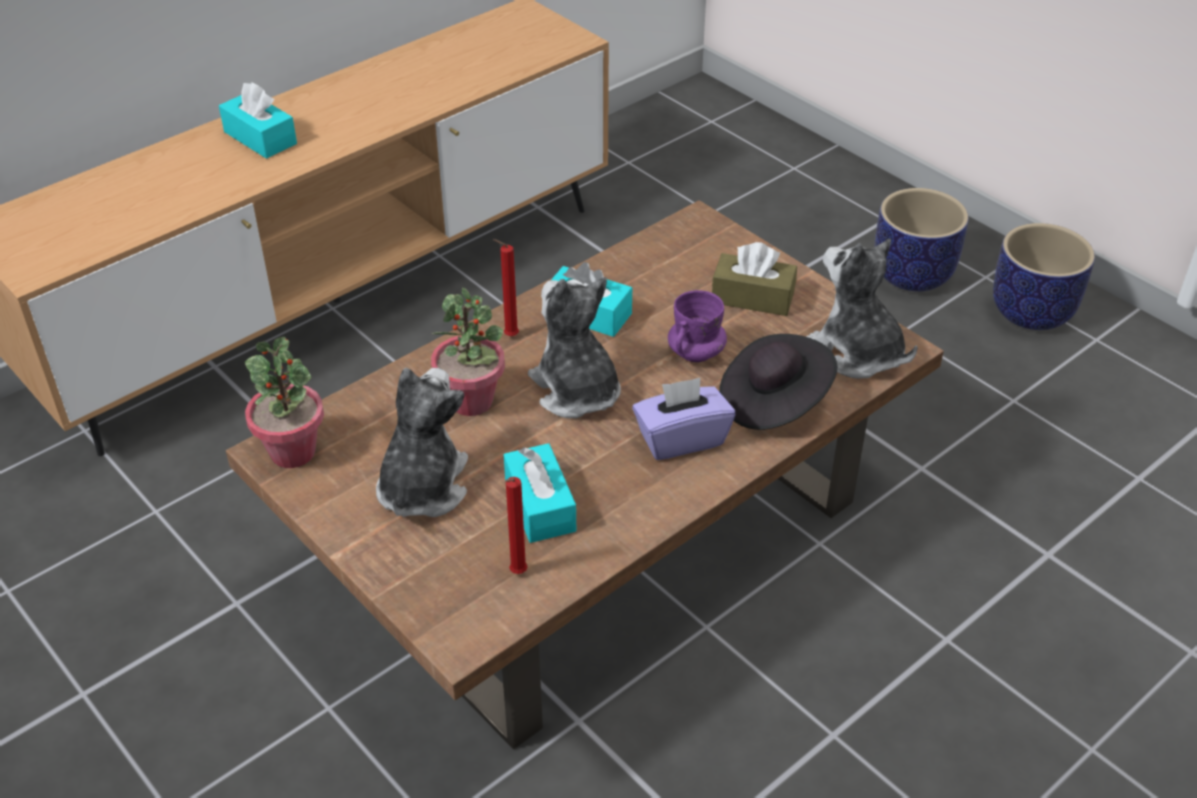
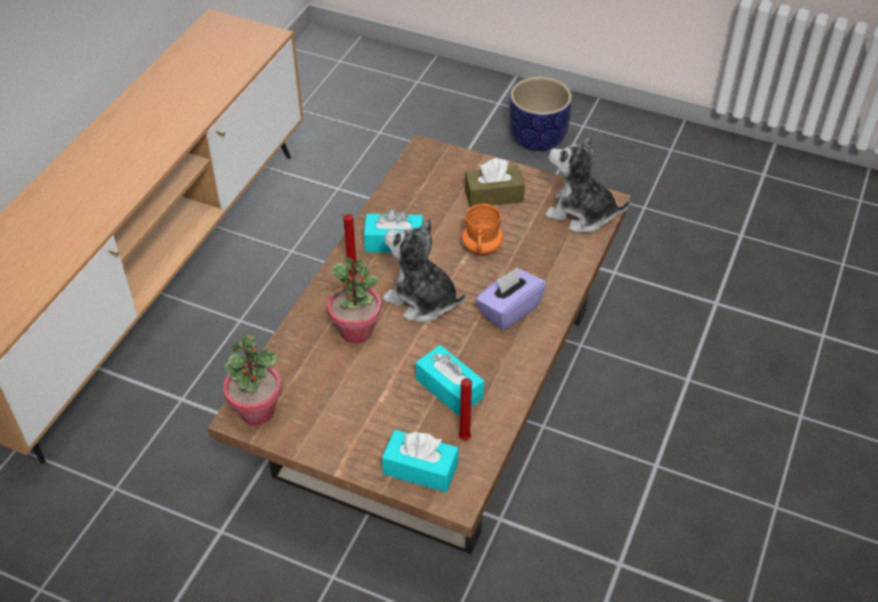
camera: 25 degrees left, 5 degrees up
(260, 138) = (85, 181): turquoise tissue box -> turquoise tissue box (420, 469)
(422, 487) = (364, 404): plush toy -> none
(696, 353) = (482, 247): purple mug -> orange mug
(773, 402) = (550, 265): black hat -> none
(1032, 312) = (624, 142): planter -> none

